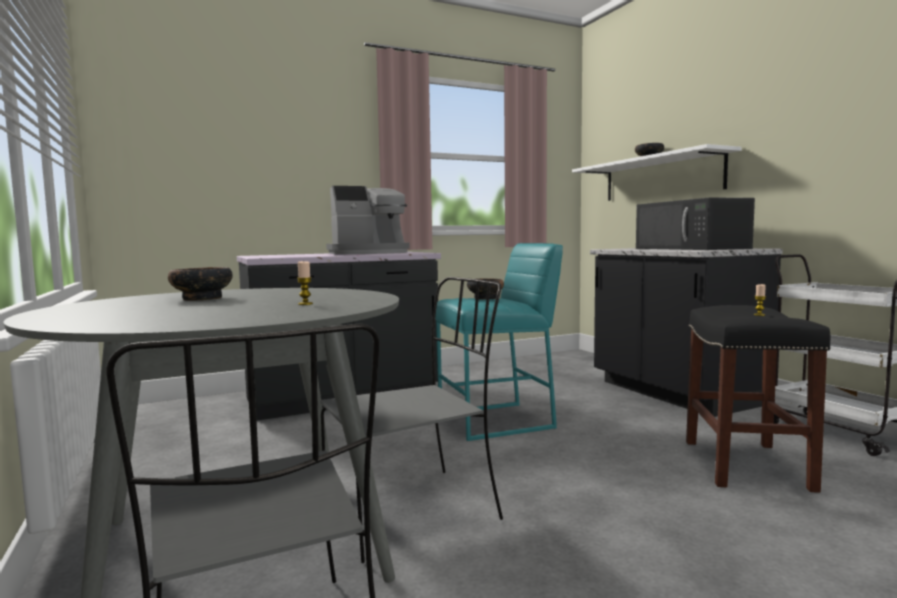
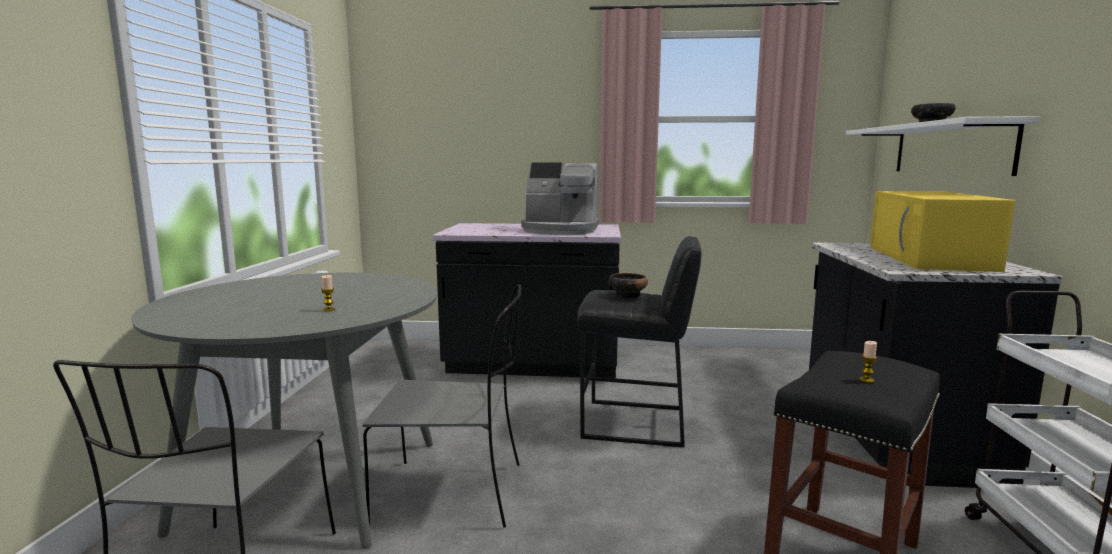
camera: 30 degrees right, 5 degrees up
(202, 299) = (304, 288): bowl -> none
(497, 421) = (636, 423): turquoise stool -> black stool
(691, 248) = (930, 258): black microwave -> yellow microwave

